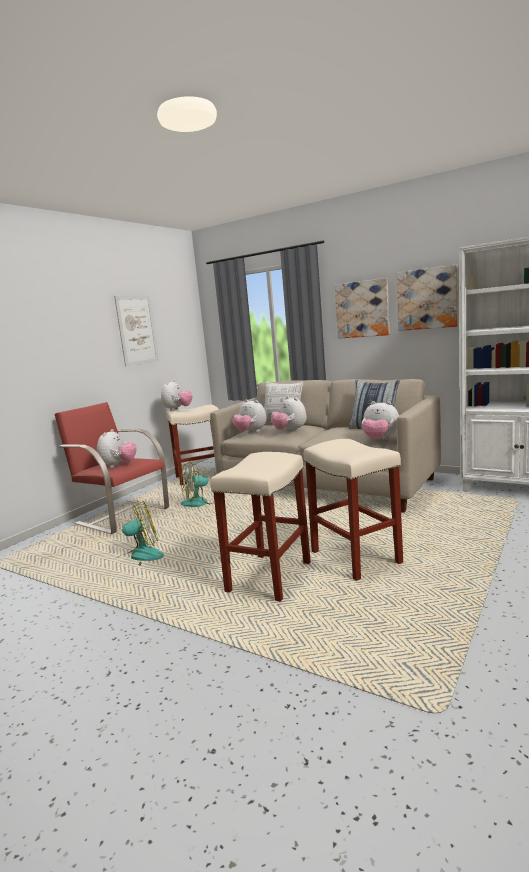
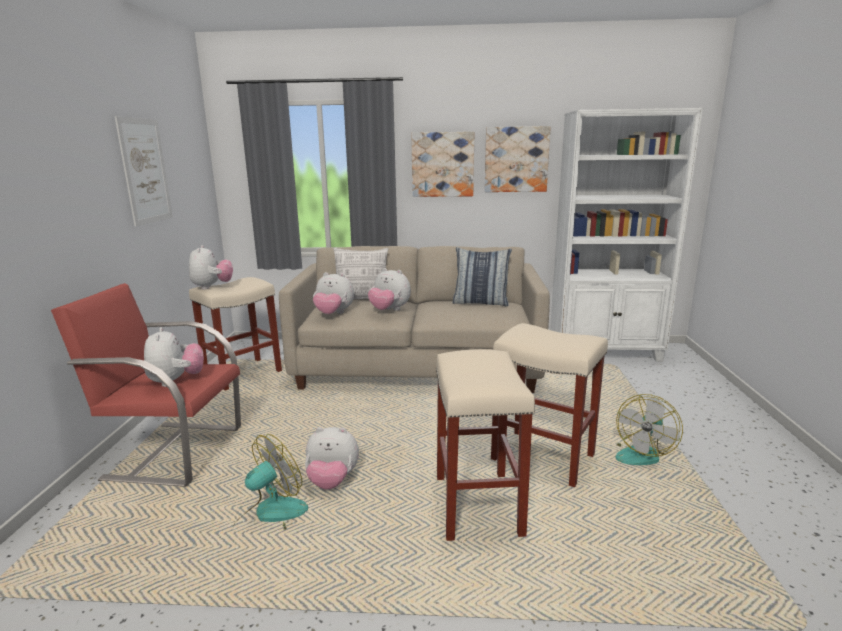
camera: 30 degrees left, 5 degrees up
(200, 502) = (280, 413): fan -> fan (640, 453)
(380, 440) = (507, 317): plush toy -> plush toy (332, 481)

